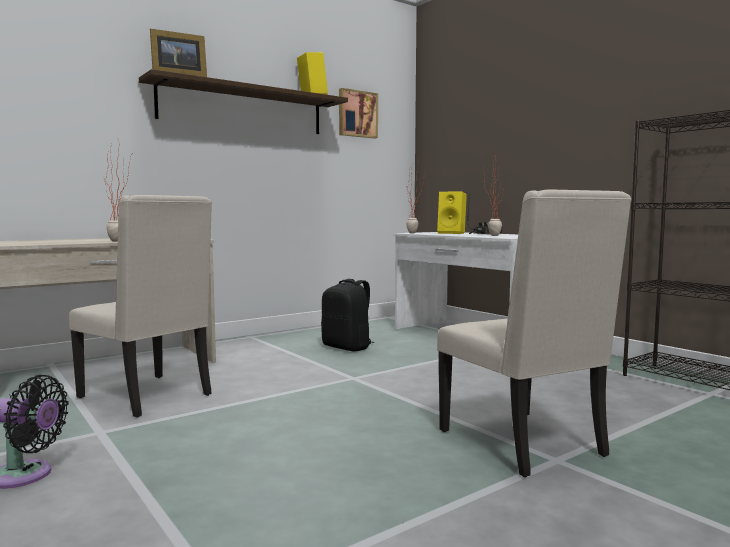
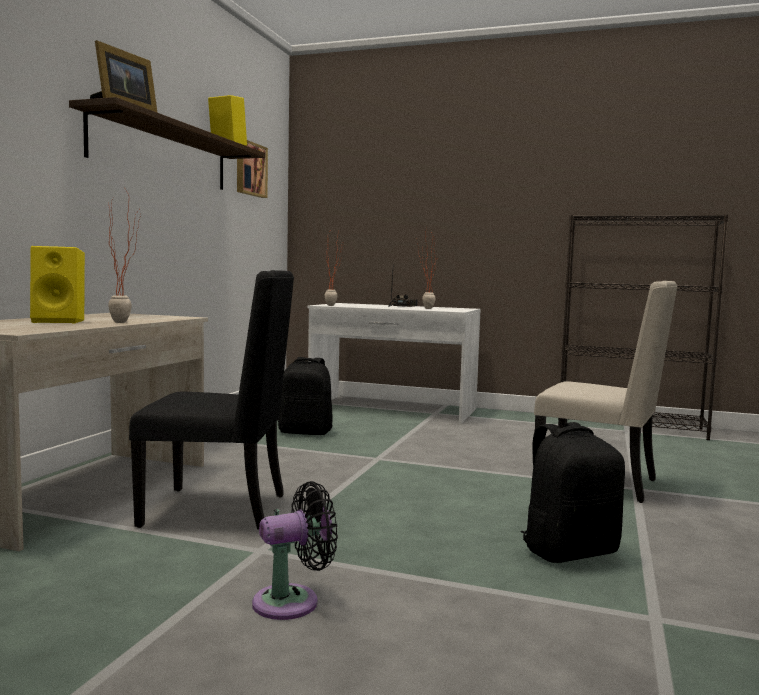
camera: 35 degrees left, 0 degrees up
(149, 396) = (219, 509): beige chair -> black chair
(314, 504) = (569, 551): none -> black backpack
(452, 233) = (369, 306): yellow speaker -> yellow speaker (61, 321)

